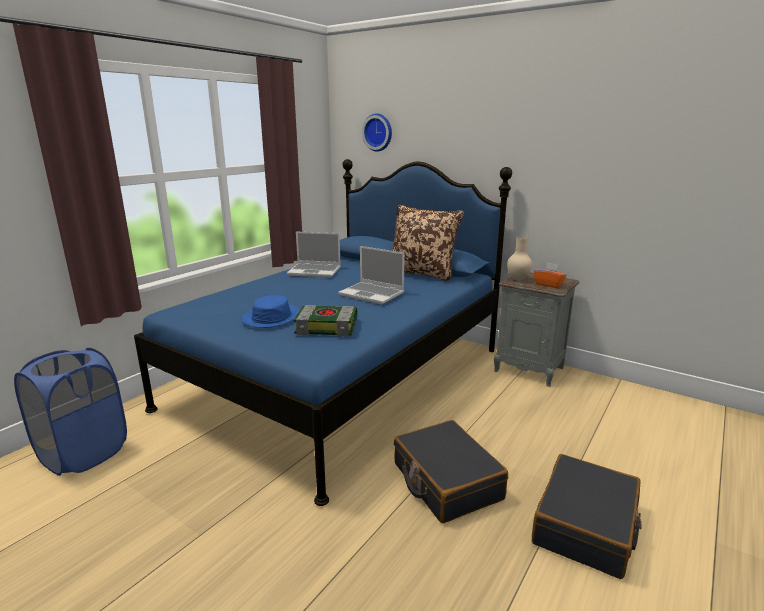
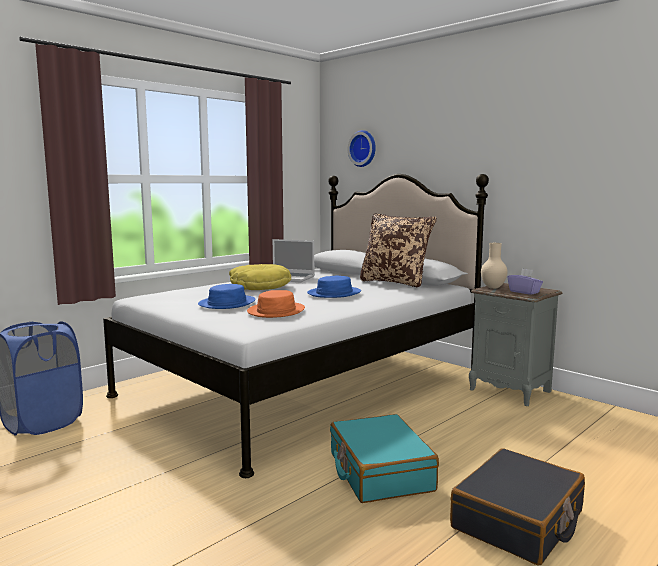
camera: 10 degrees right, 10 degrees down
(294, 288) = (260, 287): none -> yellow pillow
(328, 327) = (276, 311): book -> orange hat
(342, 377) = (304, 384): blue bed -> white bed
(372, 294) = (334, 293): laptop -> blue hat
(446, 481) = (379, 472): black suitcase -> turquoise suitcase
(548, 284) = (524, 292): orange tissue box -> purple tissue box

